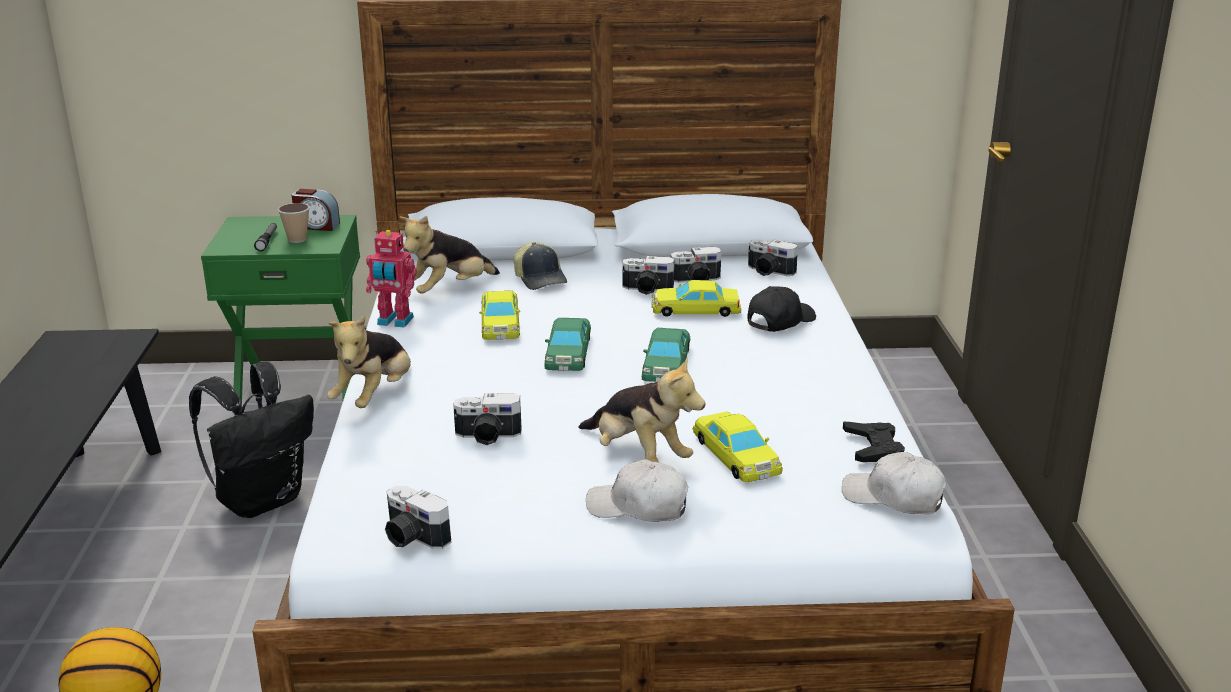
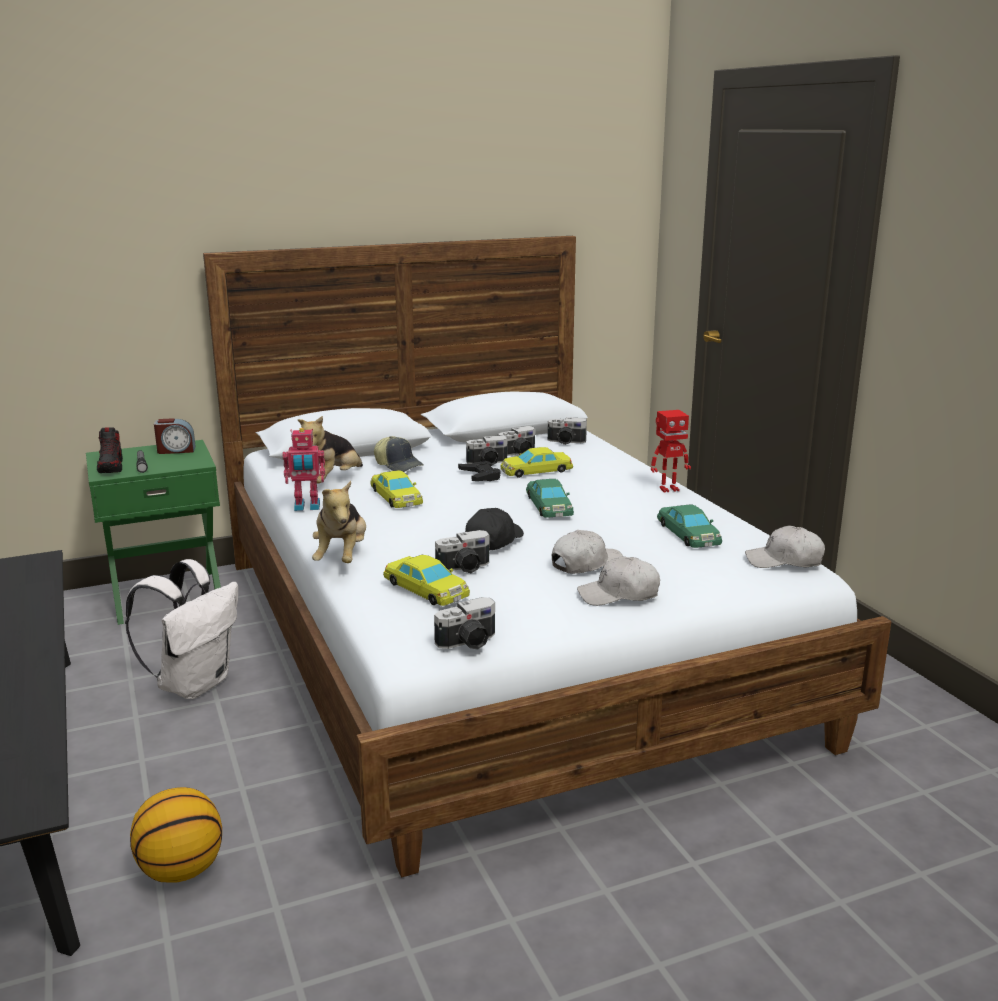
camera: 20 degrees left, 5 degrees down
(236, 239) = (111, 467): none -> shoe
(262, 500) = (194, 684): black backpack -> white backpack
(297, 239) = (168, 461): cup -> none
(412, 538) = (469, 642): camera -> camera turned 45 degrees counterclockwise
(568, 352) = (469, 508): green toy car -> green toy car (688, 533)
(638, 456) = (586, 564): plush toy -> white cap
(736, 455) = (656, 553): yellow toy car -> yellow toy car (426, 588)
(780, 321) = (603, 470): black cap -> black cap (493, 540)
(838, 362) = (668, 489): none -> toy robot
(873, 448) = (742, 535): black game controller -> black game controller (480, 476)

